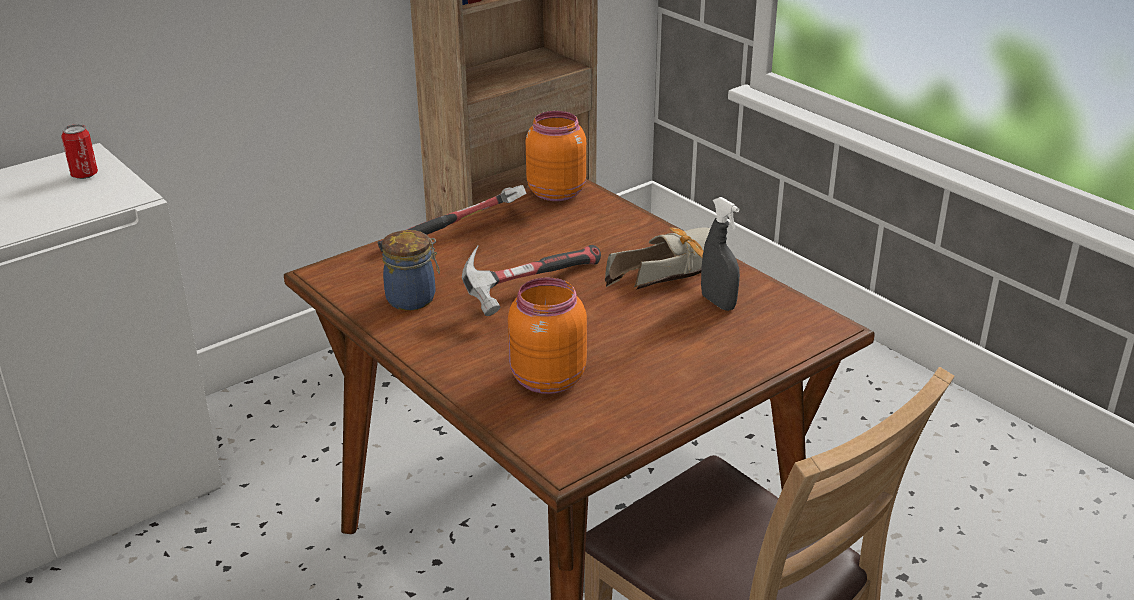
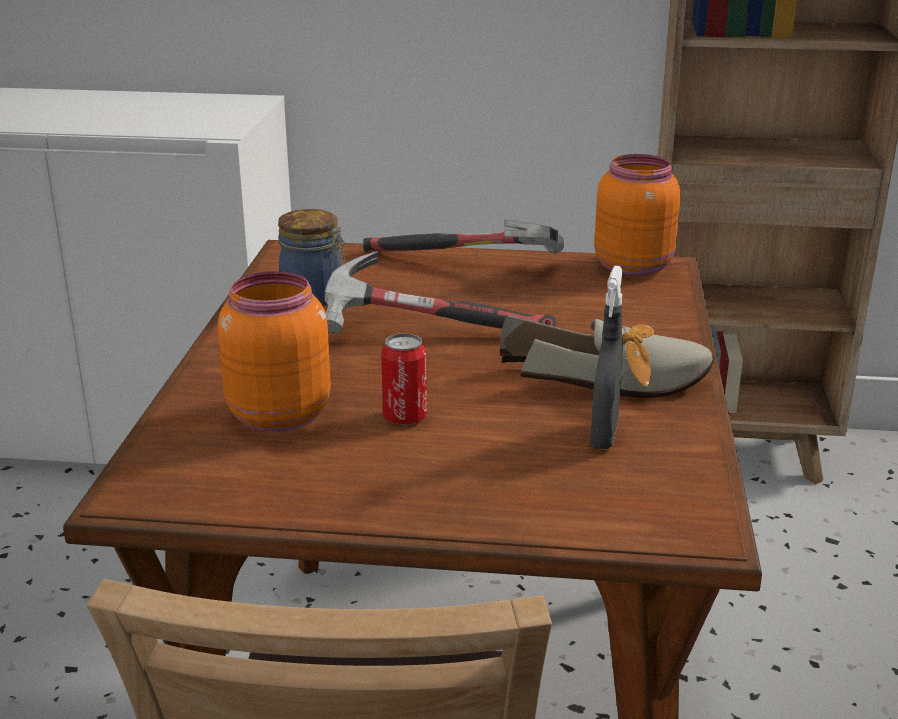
camera: 45 degrees right, 5 degrees down
(84, 175) = (226, 110): can -> can (405, 417)

